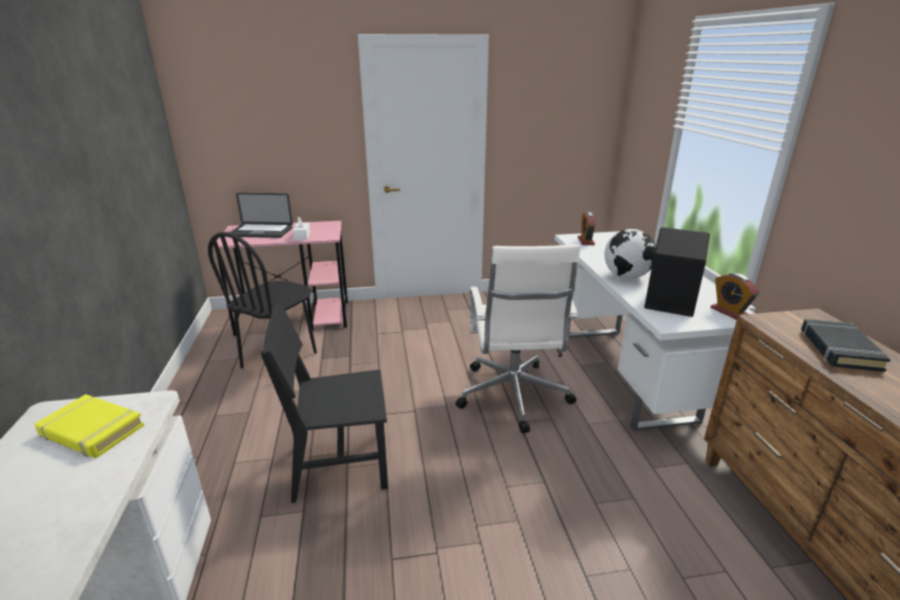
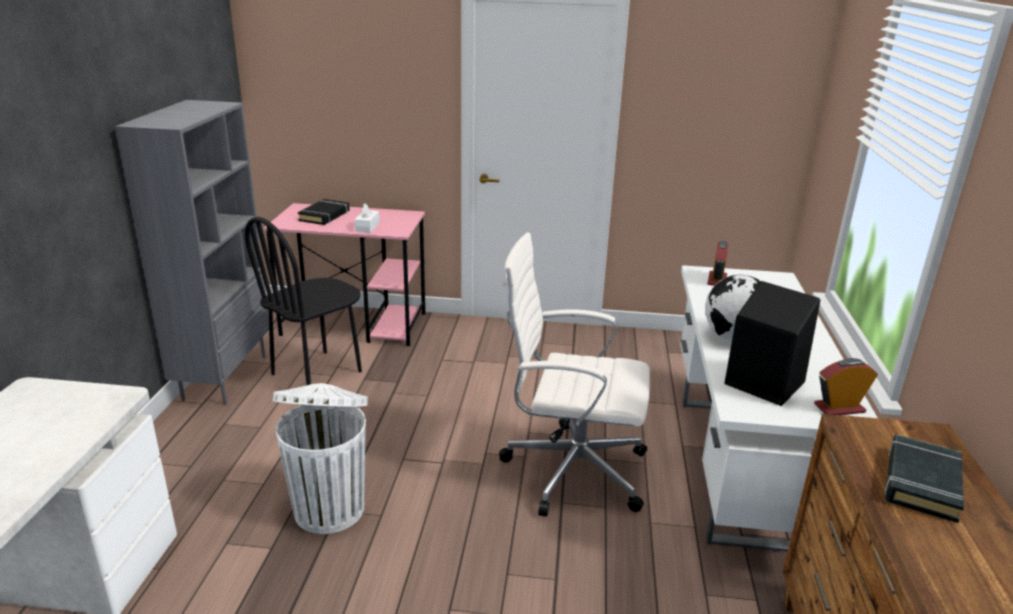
camera: 15 degrees right, 0 degrees up
(92, 431) = (56, 414): yellow book -> none
(199, 376) = (224, 377): none -> grey bookcase
(261, 232) = (325, 216): laptop -> black book
(340, 466) = (330, 508): black chair -> white trash can
(513, 397) = (571, 469): white office chair -> white office chair turned 90 degrees clockwise
(729, 312) = (839, 408): alarm clock -> alarm clock turned 90 degrees clockwise

